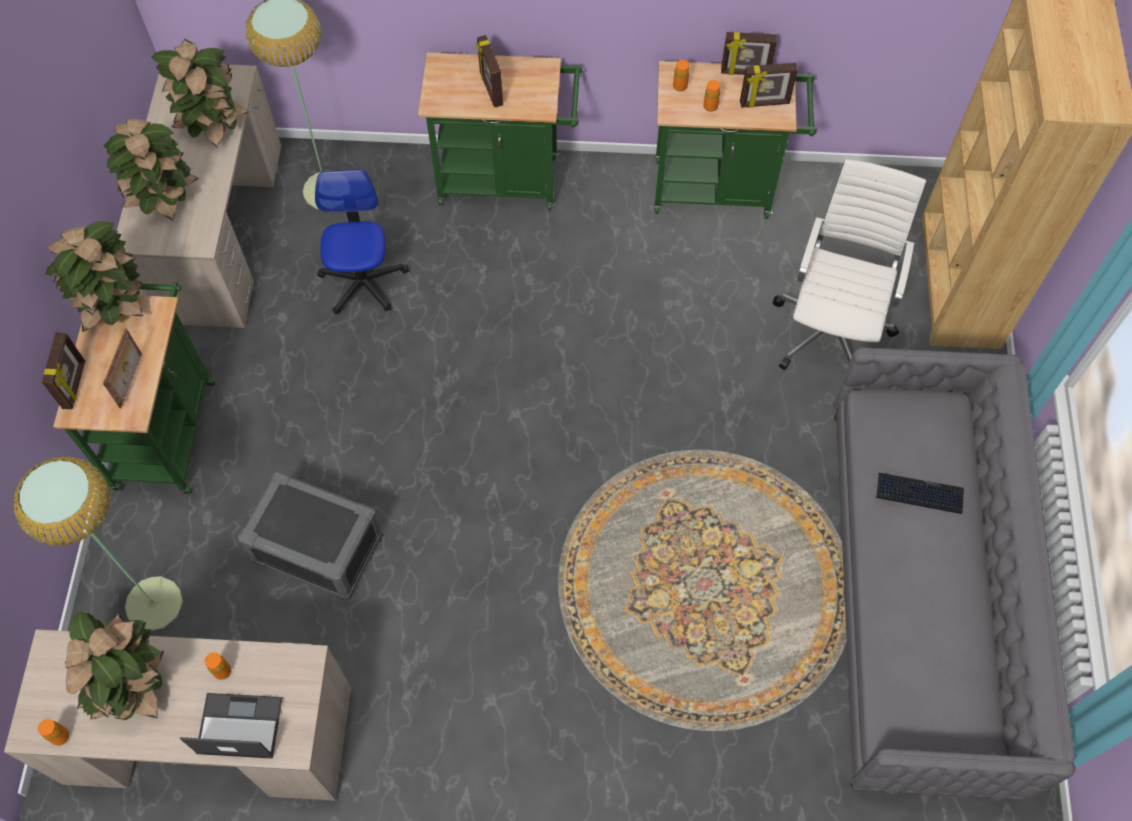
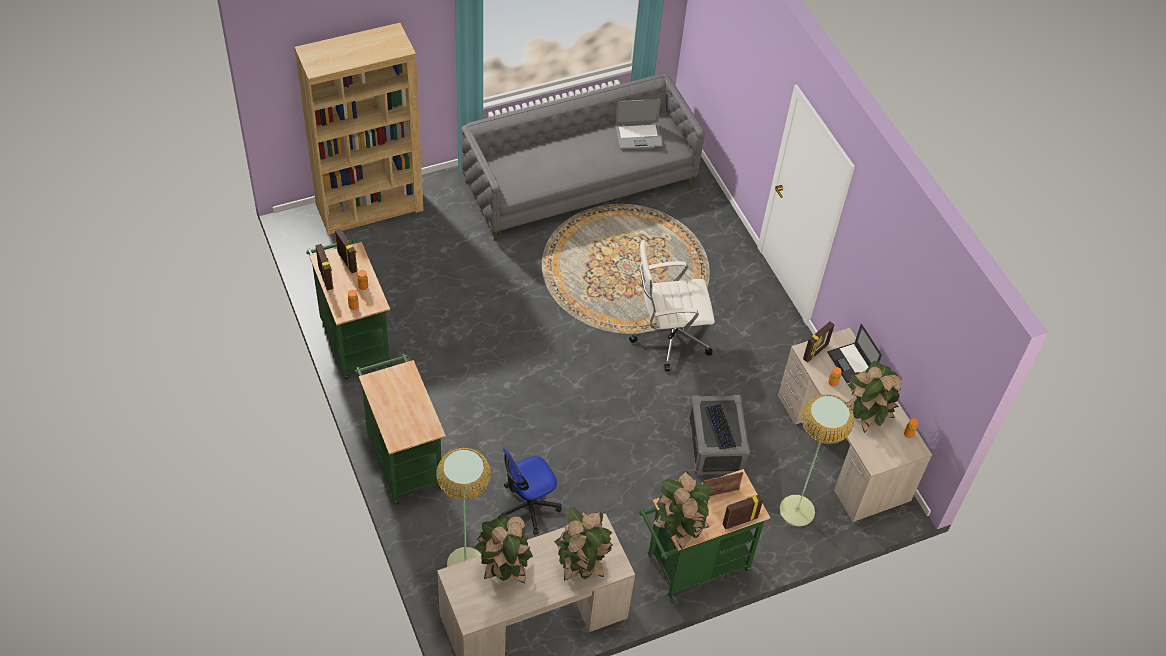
camera: 120 degrees left, 10 degrees down
(490, 89) = (404, 403): picture frame -> picture frame (816, 352)
(832, 330) = (435, 255): white office chair -> white office chair (668, 337)
(919, 493) = (551, 162): keyboard -> keyboard (720, 427)
(940, 670) = (638, 136): none -> laptop

